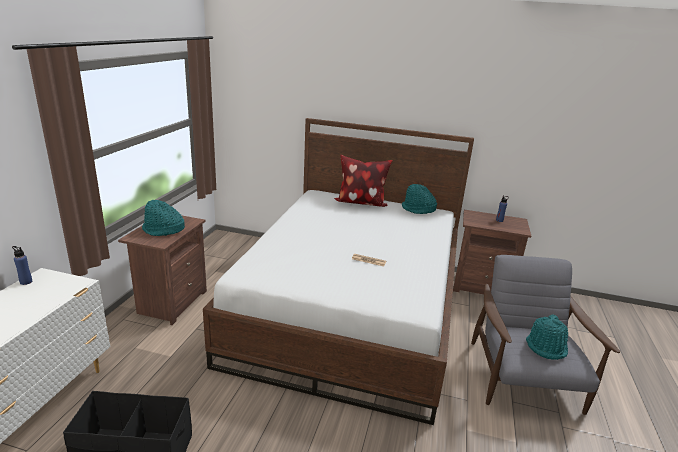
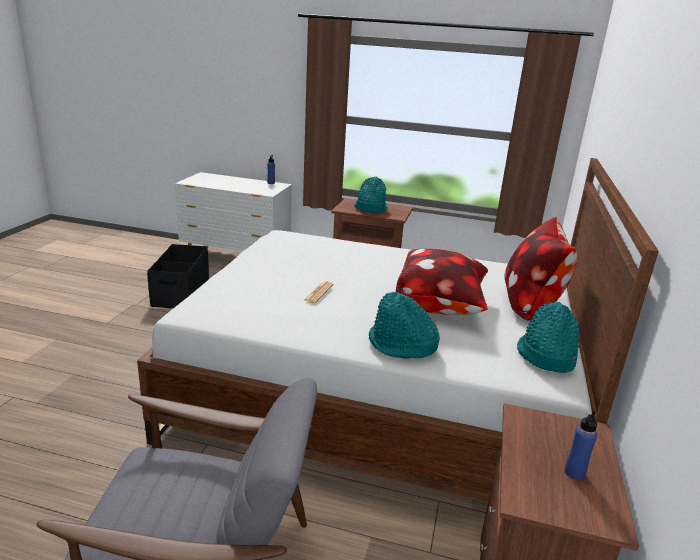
camera: 90 degrees right, 0 degrees up
(374, 225) = (440, 306): none -> pillow
(546, 346) = (156, 498): turquoise hat -> turquoise hat (401, 345)

